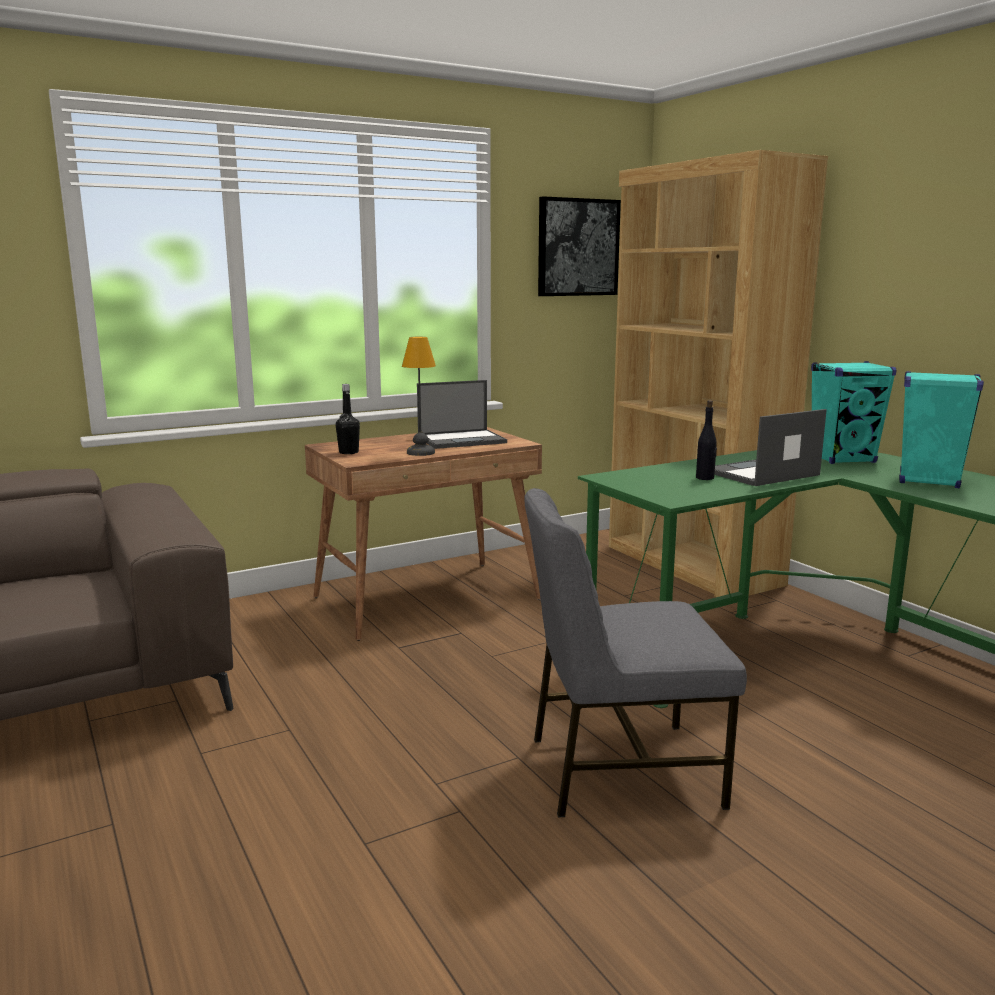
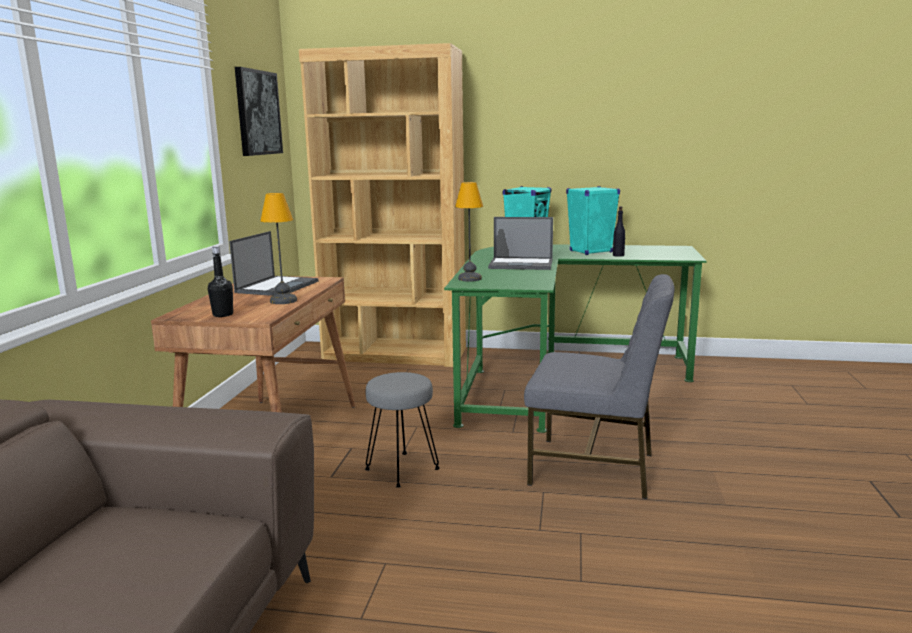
camera: 50 degrees left, 0 degrees up
(455, 670) = (402, 470): none -> grey stool
(620, 769) = (594, 468): grey chair -> grey chair turned 105 degrees counterclockwise
(637, 473) = (470, 278): none -> table lamp
(705, 478) = (508, 272): black bottle -> black bottle (618, 255)
(761, 474) = (522, 264): laptop -> laptop turned 90 degrees counterclockwise

